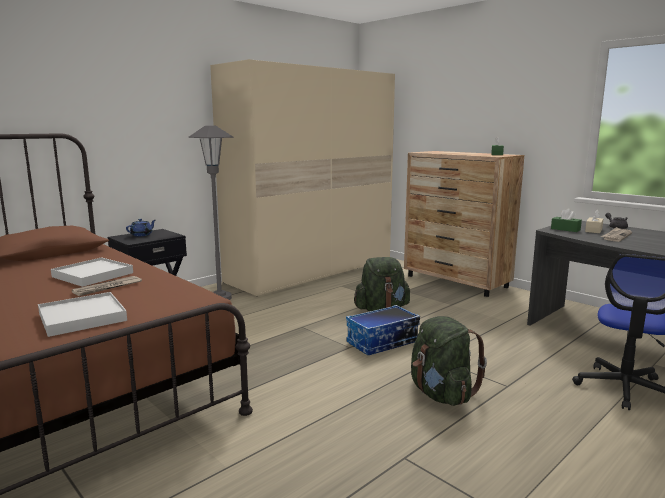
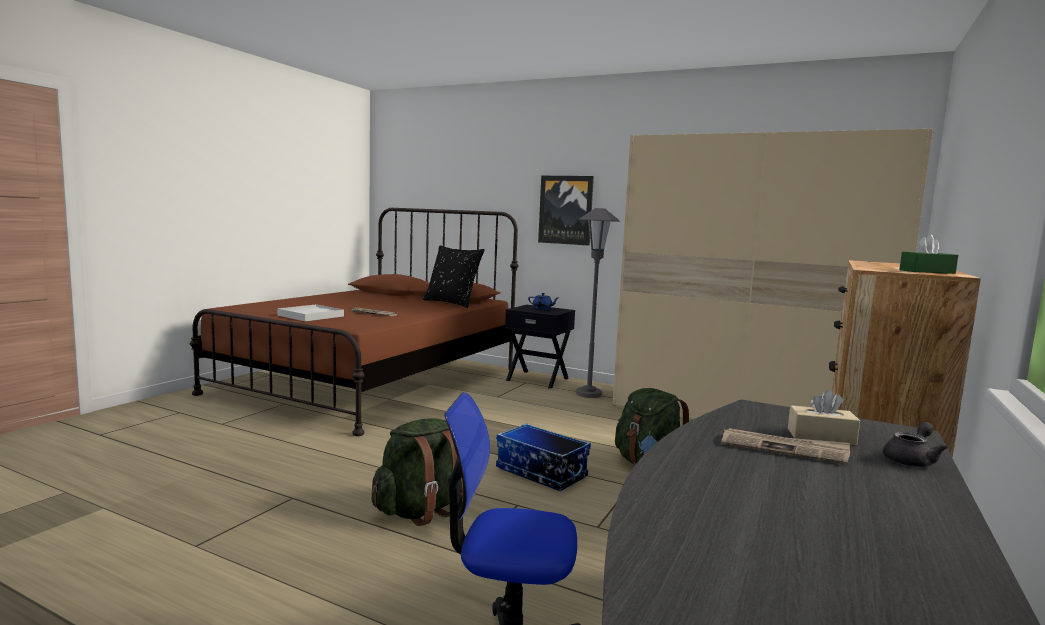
camera: 70 degrees right, 5 degrees down
(79, 255) = (452, 303): none -> black pillow
(92, 275) = (402, 309): white tray -> none
(134, 127) = (566, 210): none -> picture
(565, 229) = (785, 417): green tissue box -> none

